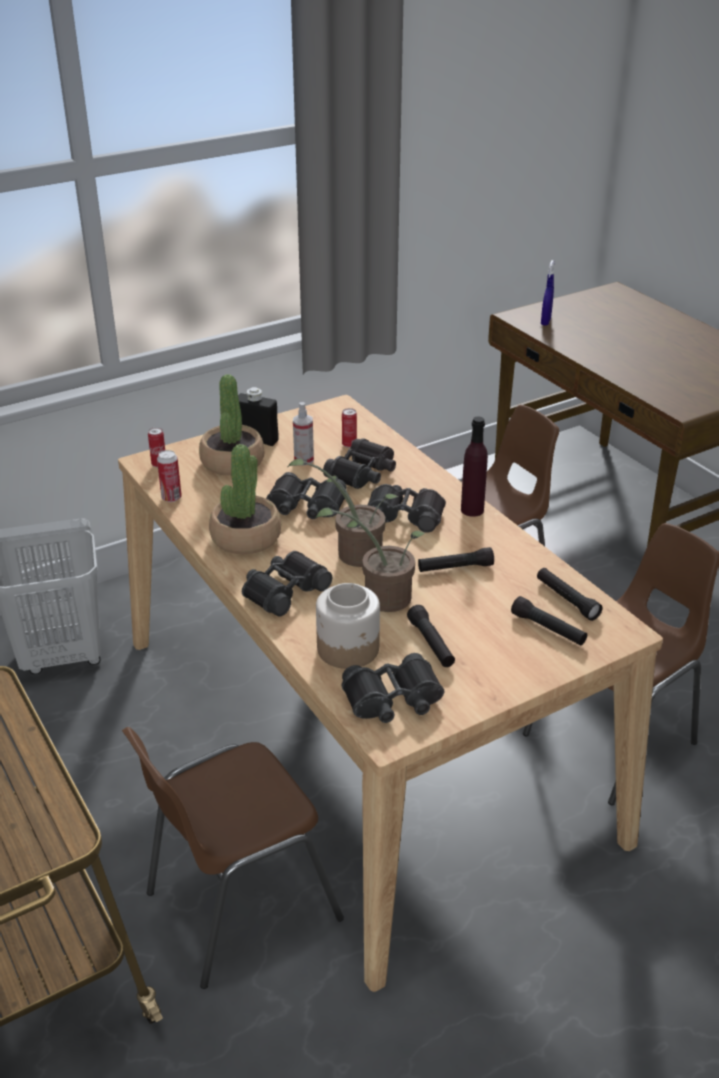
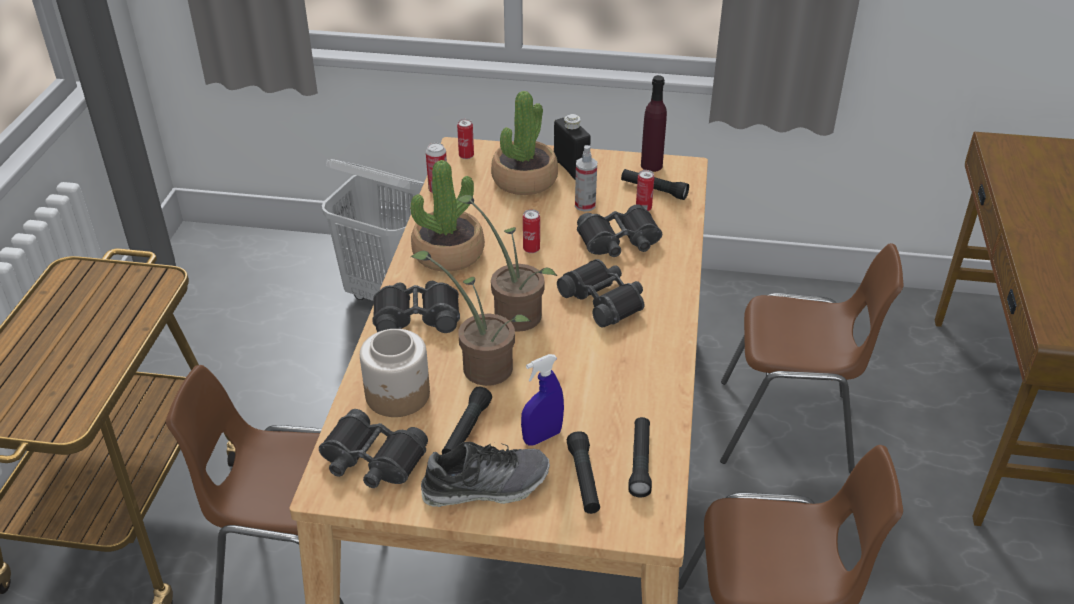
camera: 40 degrees right, 5 degrees up
(306, 506) = (531, 249): black binoculars -> can
(455, 568) = (580, 373): black flashlight -> black flashlight (654, 190)
(472, 510) = (671, 326): purple bottle -> purple bottle (651, 165)
(493, 669) = (486, 486): none -> shoe
(545, 322) = (1027, 163): blue spray bottle -> blue spray bottle (542, 437)

